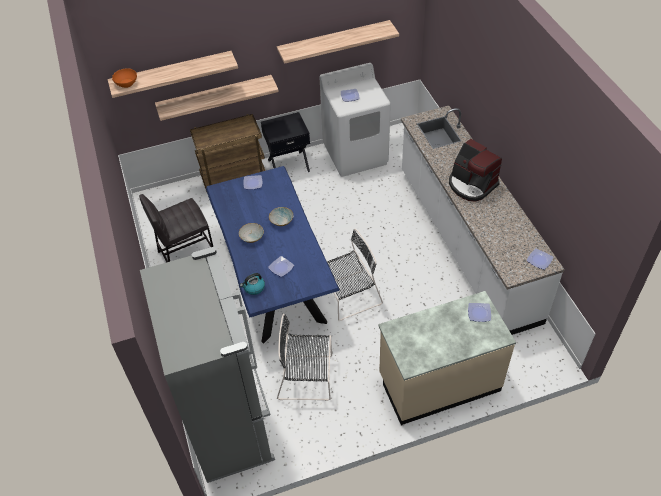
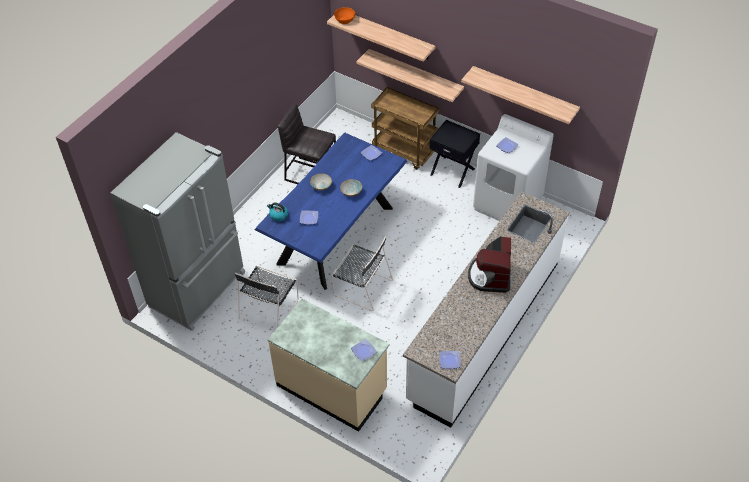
camera: 50 degrees right, 0 degrees up
(307, 377) = (270, 307): black chair -> black chair turned 120 degrees counterclockwise

